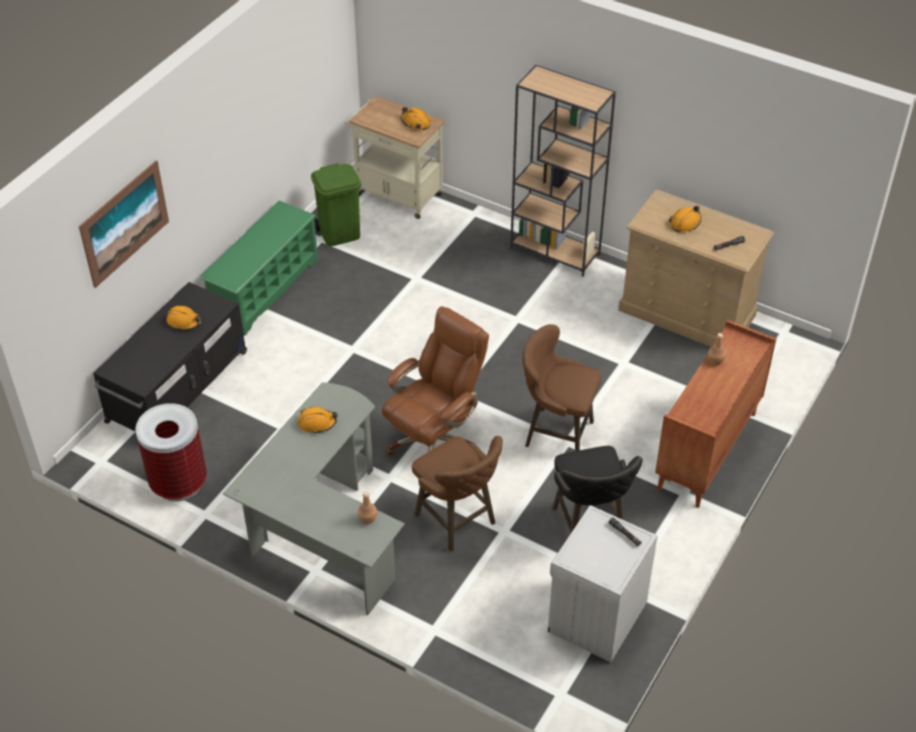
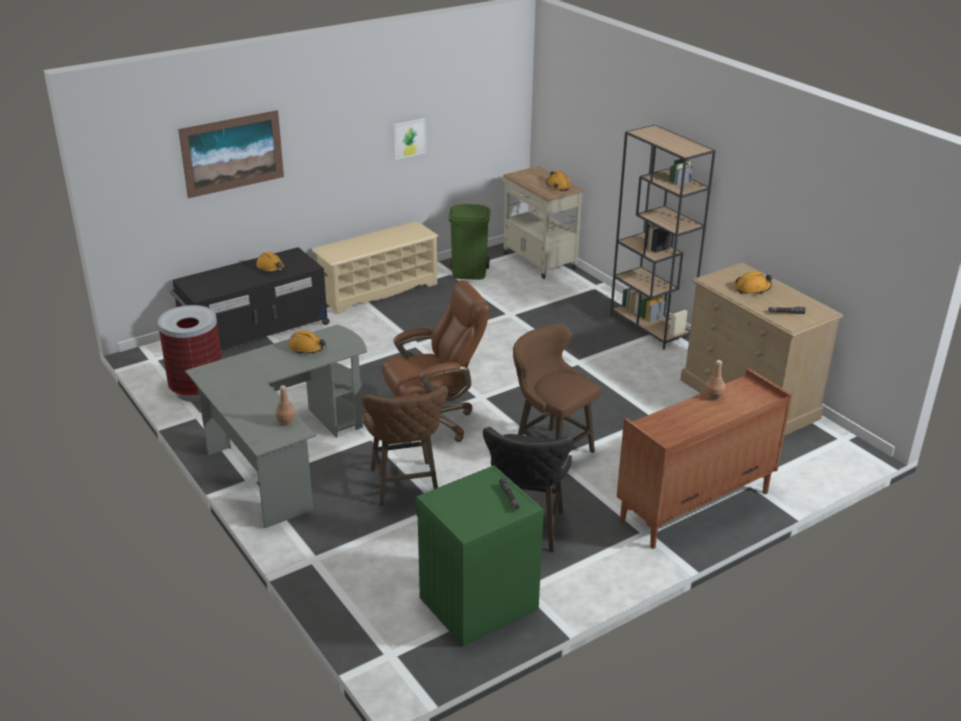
camera: 25 degrees right, 15 degrees down
(263, 124) = (409, 138): none -> picture
(264, 289) = (378, 291): green shoe rack -> beige shoe rack
(595, 616) = (476, 602): white washing machine -> green washing machine

